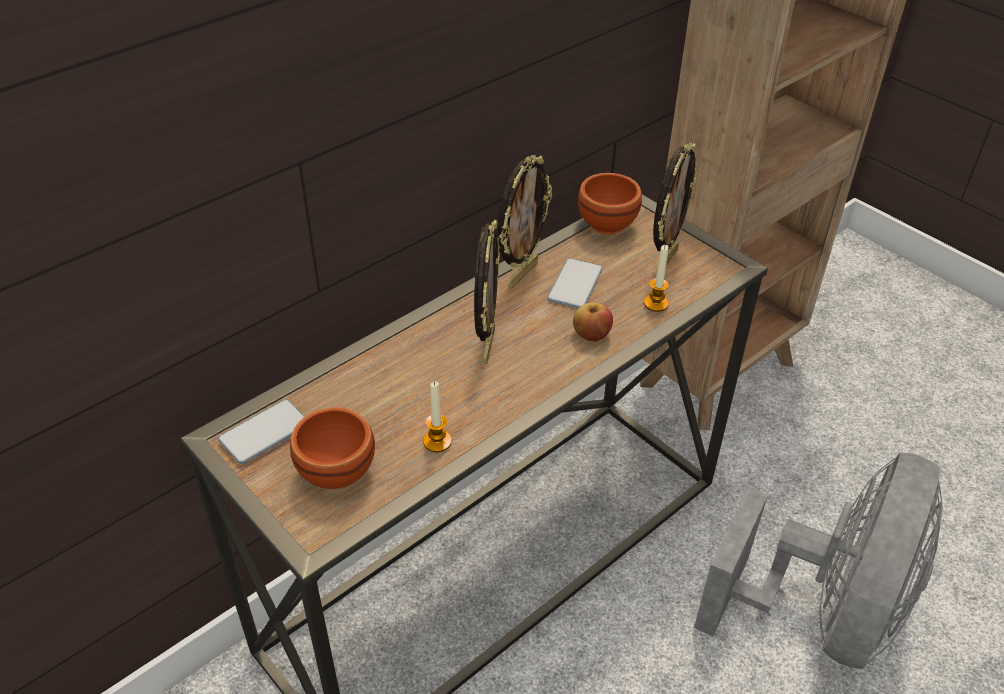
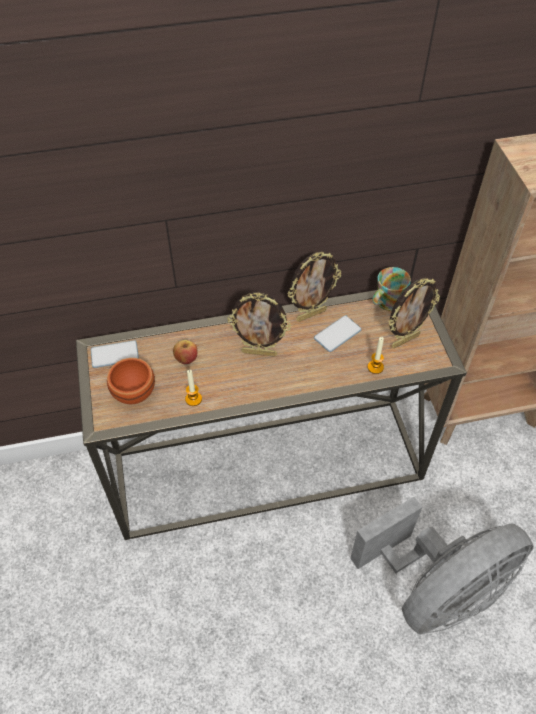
camera: 30 degrees right, 10 degrees up
(487, 345) = (259, 352): picture frame -> picture frame turned 60 degrees clockwise
(591, 335) = (322, 371): apple -> apple (186, 358)
(607, 226) = (386, 302): brown bowl -> mug

